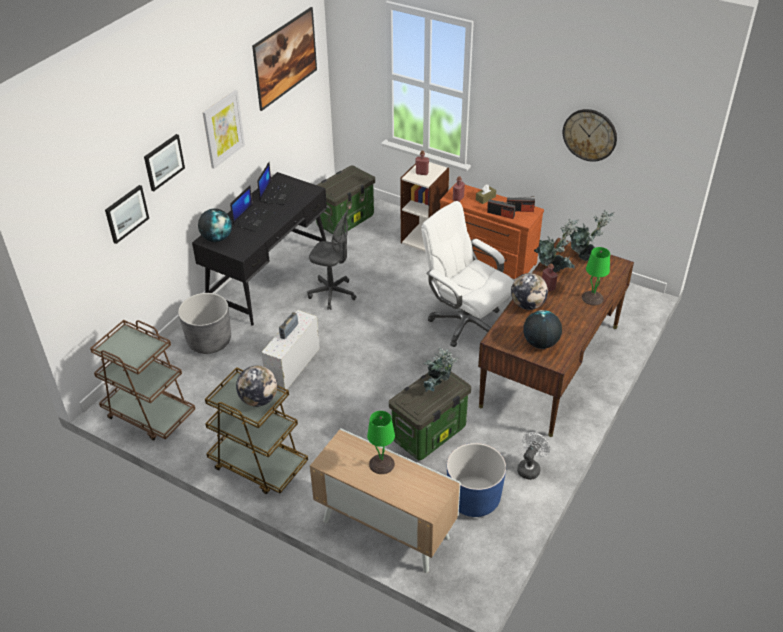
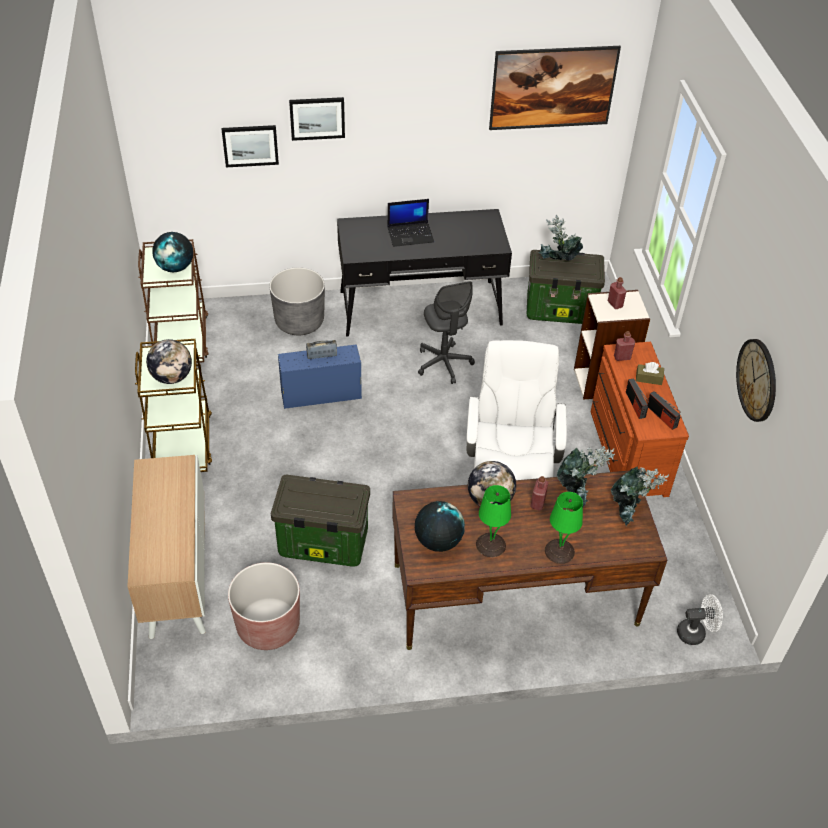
camera: 50 degrees right, 5 degrees up
(217, 238) = (358, 229): globe -> globe (175, 267)
(223, 129) = (420, 123): picture -> none
(276, 193) = (465, 227): laptop -> none
(292, 367) = (320, 394): white storage box -> blue storage box
(381, 464) = (173, 508): green table lamp -> green table lamp (490, 544)
(439, 386) = (335, 501): potted plant -> potted plant (557, 262)
(473, 498) = (268, 626): blue planter -> brown planter
(530, 468) = (347, 653): white fan -> white fan (695, 633)

